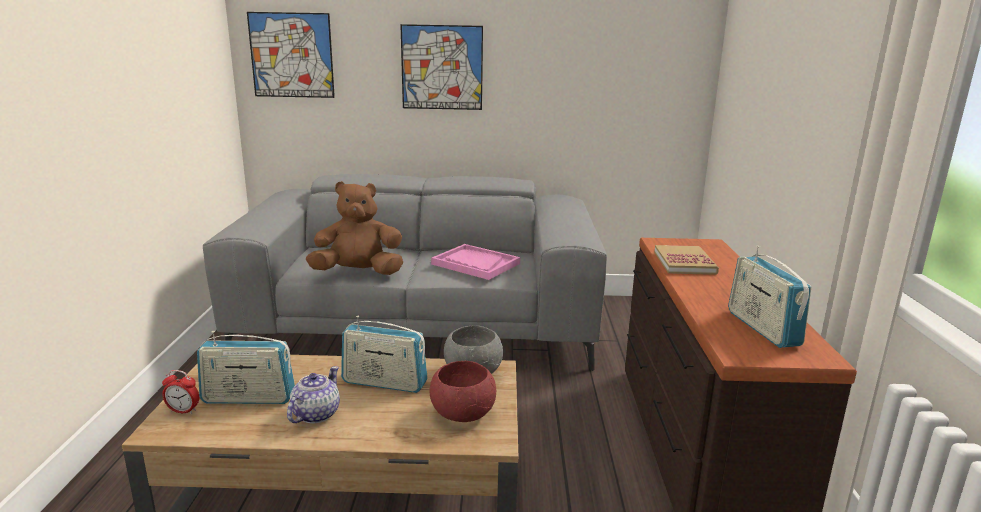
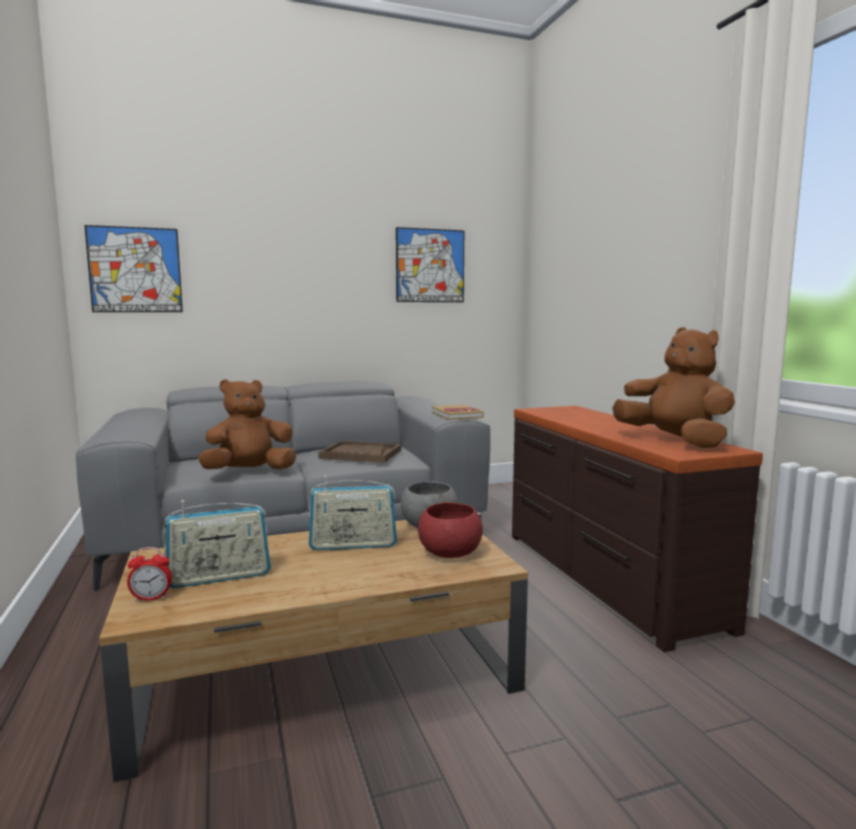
camera: 20 degrees left, 10 degrees down
(315, 414) = (306, 577): teapot -> none
(442, 67) = (293, 282): picture -> picture (430, 265)
(475, 264) = (360, 454): pink tray -> brown tray
(684, 263) = (568, 417): book -> book (457, 415)
(762, 328) = (674, 441): radio -> brown plush toy

